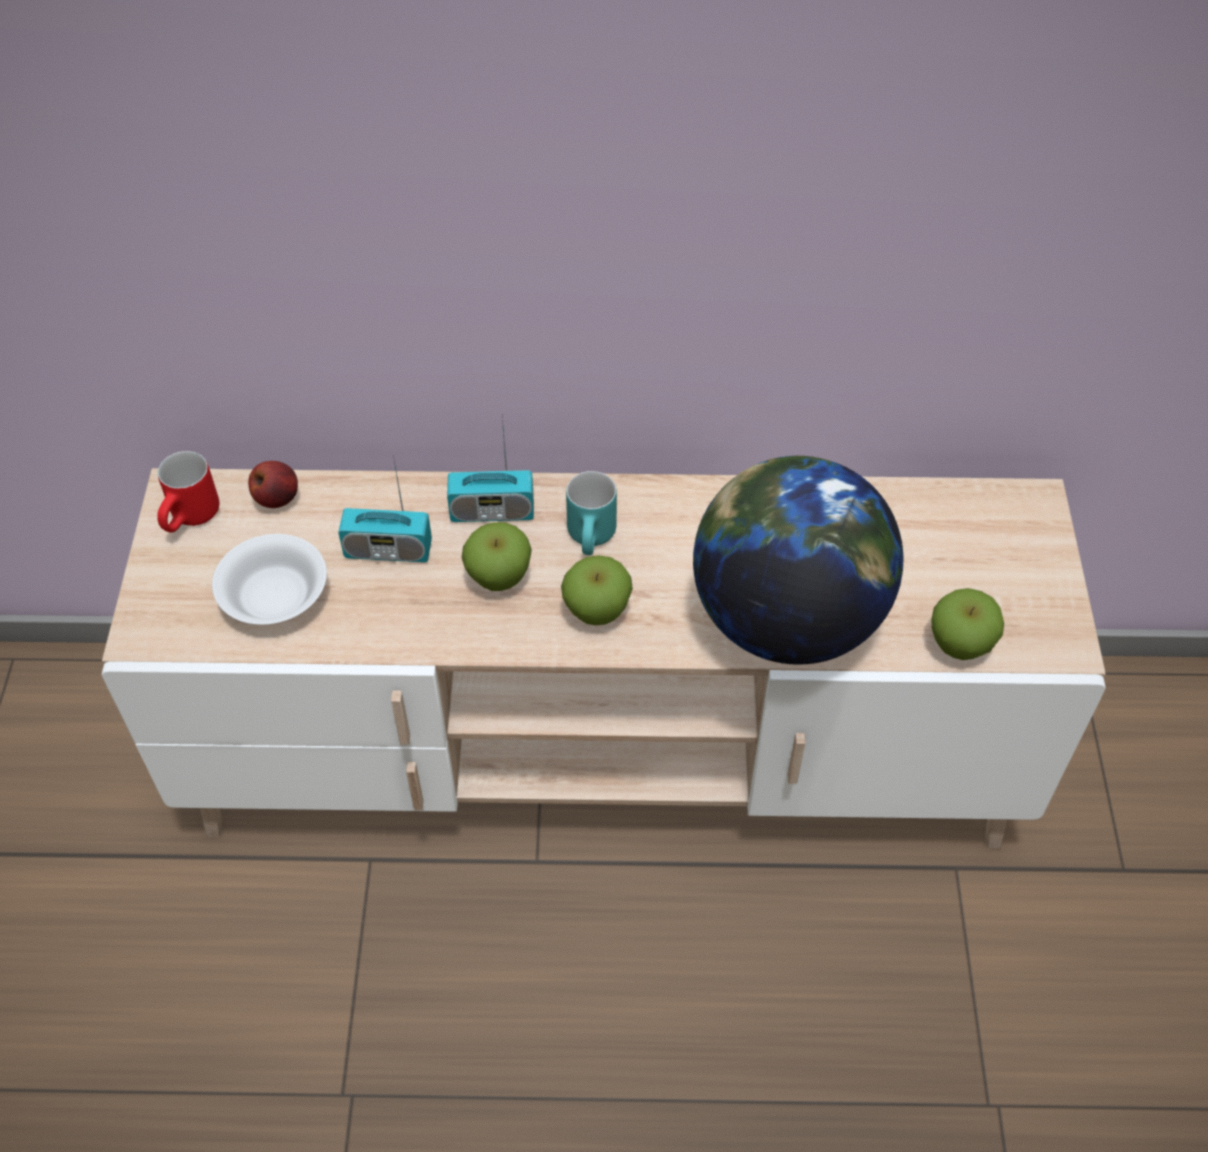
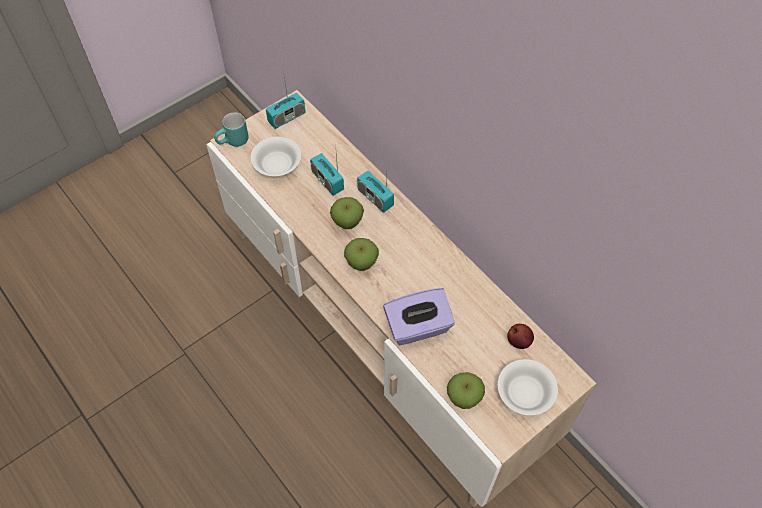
camera: 50 degrees right, 5 degrees up
(193, 519) = (286, 117): red mug -> radio
(277, 499) = (318, 133): apple -> apple (519, 341)
(594, 539) = (394, 238): turquoise mug -> turquoise mug (234, 143)
(786, 618) = (418, 327): globe -> purple tissue box
(1014, 567) = (525, 393): none -> white bowl

